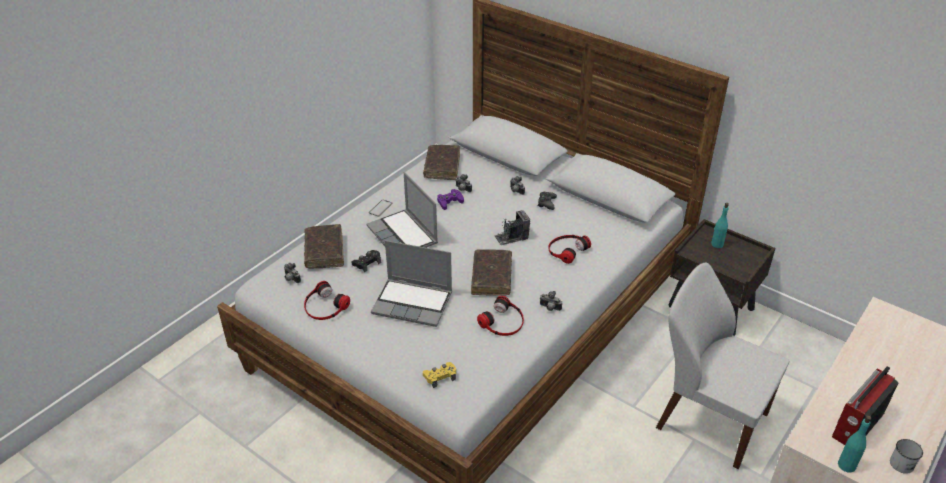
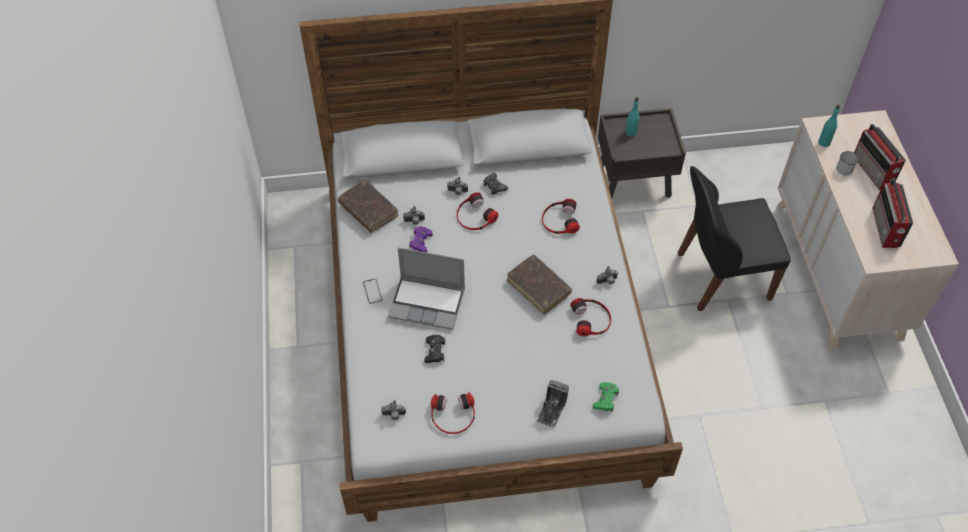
camera: 45 degrees left, 15 degrees up
(324, 251) = (386, 369): brown book -> none
(413, 303) = (512, 356): laptop -> none
(440, 376) = (605, 399): yellow game controller -> green game controller
(507, 211) = (475, 216): none -> headphones
(511, 237) = (507, 239): camera -> camera (552, 410)
(709, 419) = (720, 276): white chair -> black chair
(847, 465) = (907, 261): turquoise bottle -> turquoise bottle (824, 142)
(902, 377) = (873, 171): none -> radio
(904, 462) = (928, 234): white mug -> white mug (844, 167)

